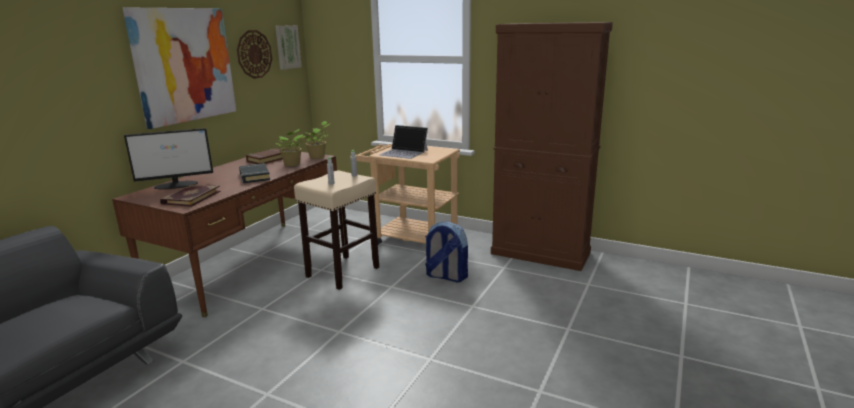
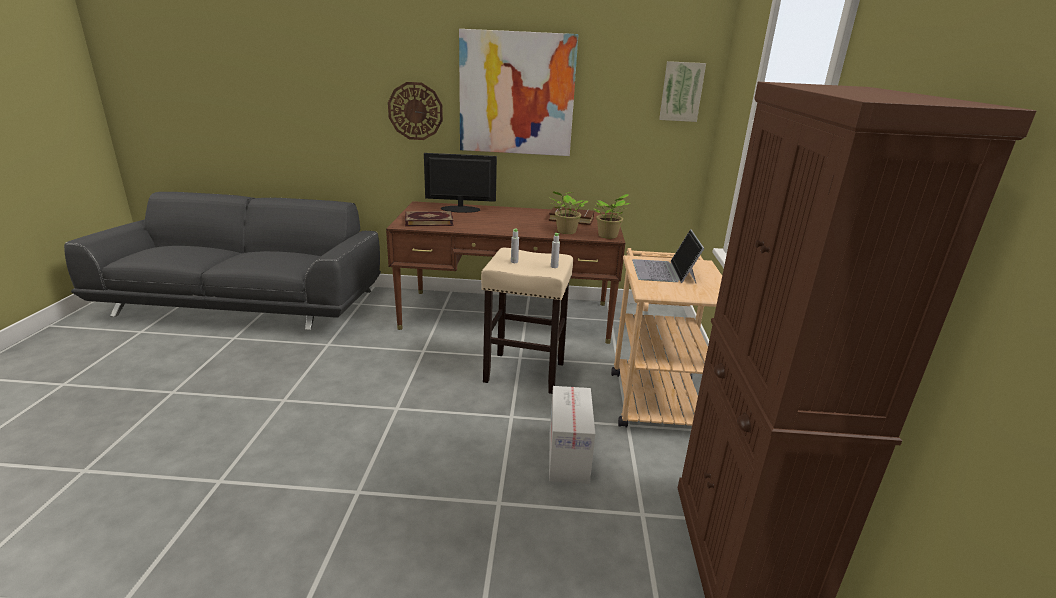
camera: 65 degrees right, 5 degrees up
(177, 185) = (460, 209): monitor -> monitor turned 135 degrees clockwise
(254, 54) = (619, 94): wall clock -> wall clock (415, 111)
(254, 176) = (508, 227): black book -> none
(445, 276) = (568, 456): backpack -> cardboard box

